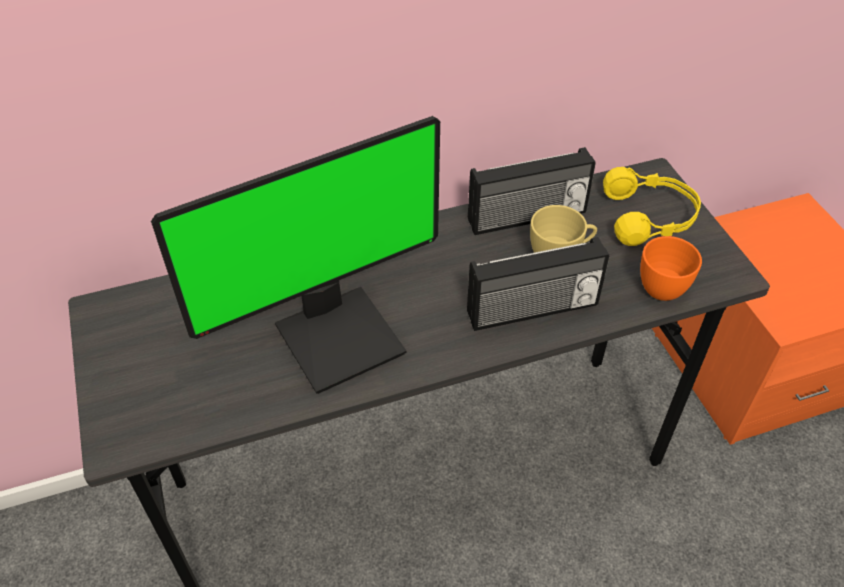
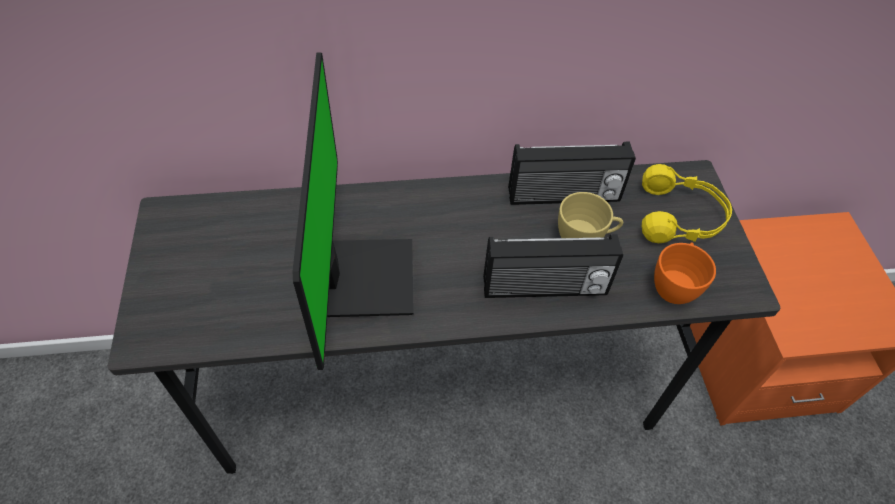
camera: 10 degrees right, 5 degrees up
(338, 335) = (361, 277): monitor -> monitor turned 75 degrees counterclockwise

